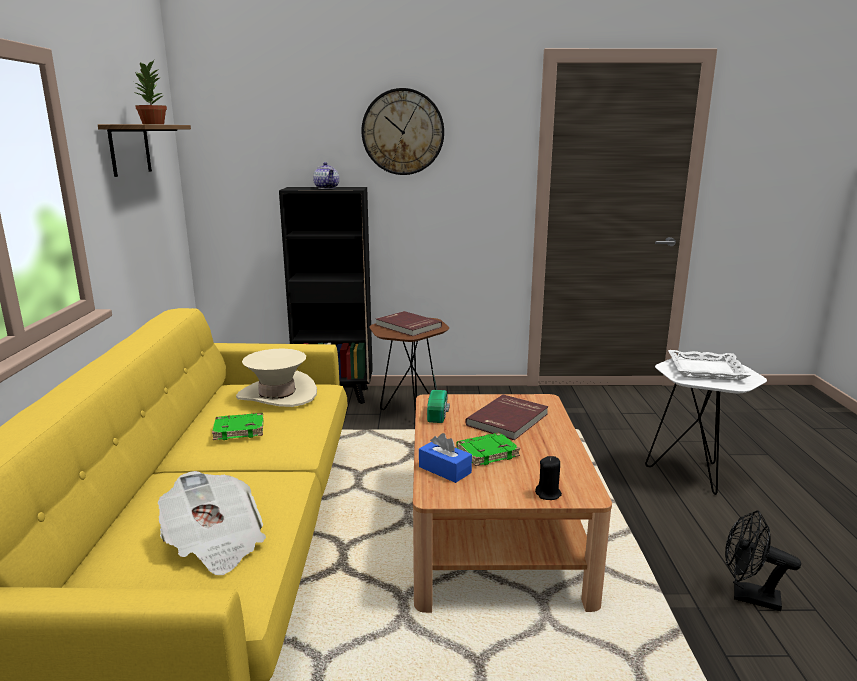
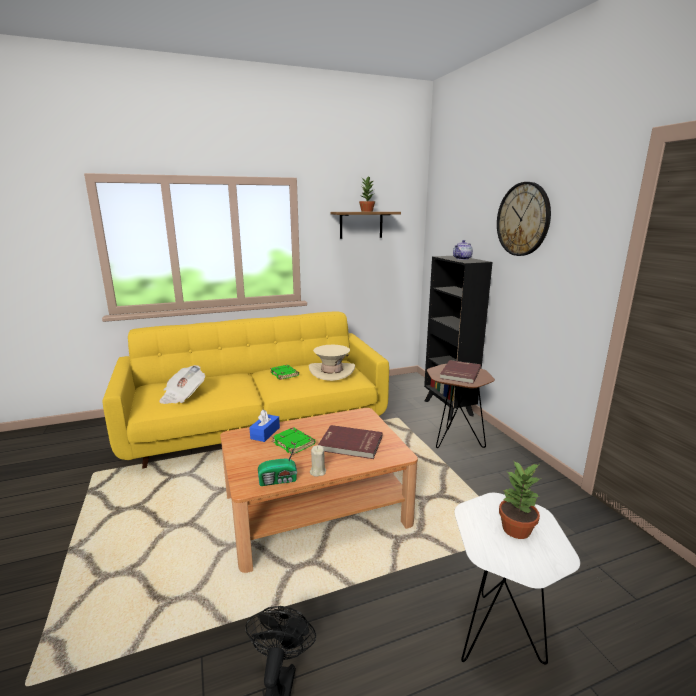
camera: 70 degrees right, 0 degrees up
(438, 414) = (342, 419): radio -> radio (279, 480)
(548, 494) = (244, 472): black candle -> none
(564, 446) = (317, 471): none -> beige candle
(706, 370) = (517, 530): white tray -> potted plant

